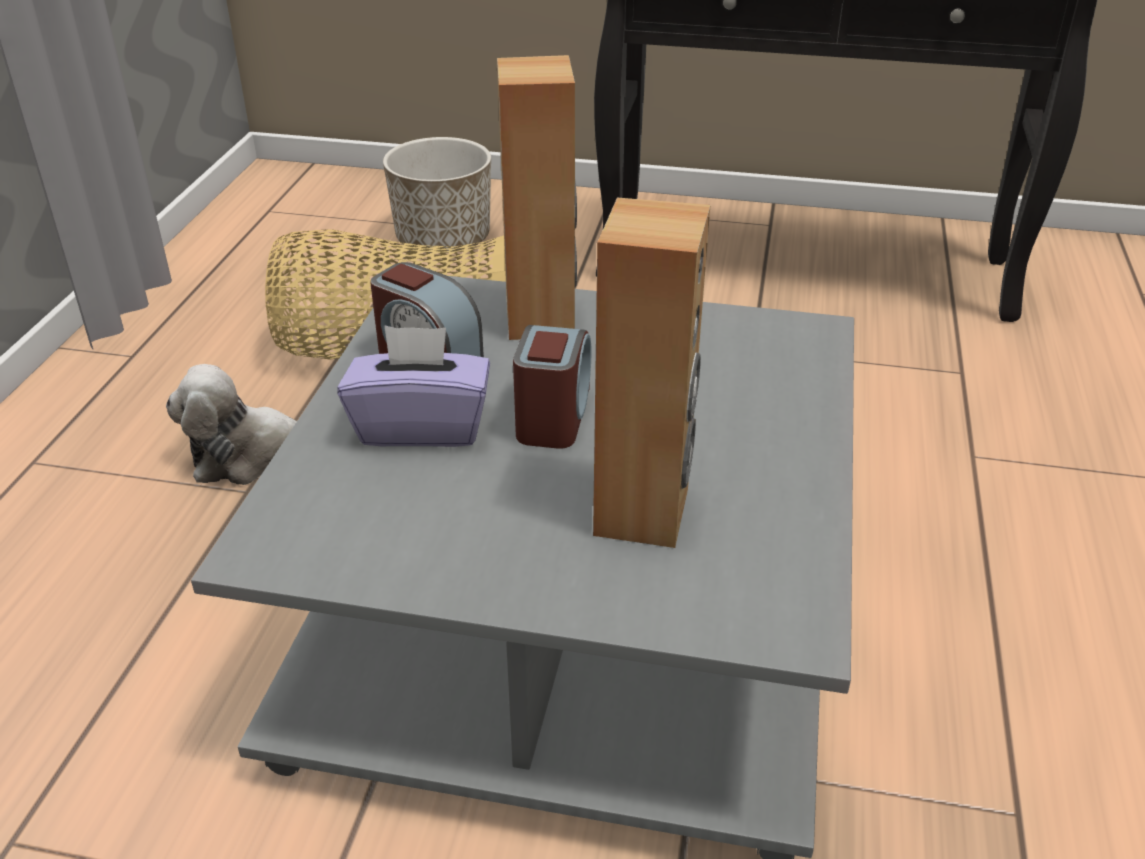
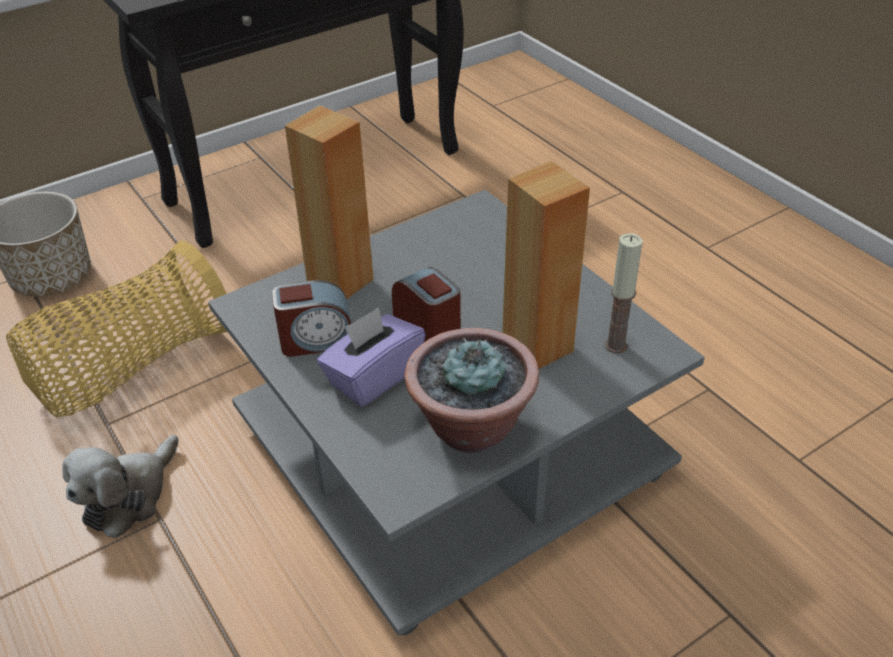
camera: 45 degrees left, 5 degrees up
(430, 541) = (471, 427): none -> potted plant
(741, 578) = (615, 345): none -> candle

